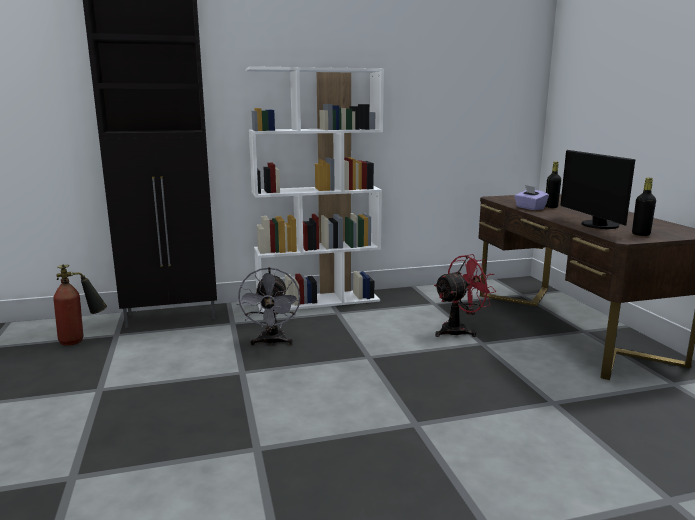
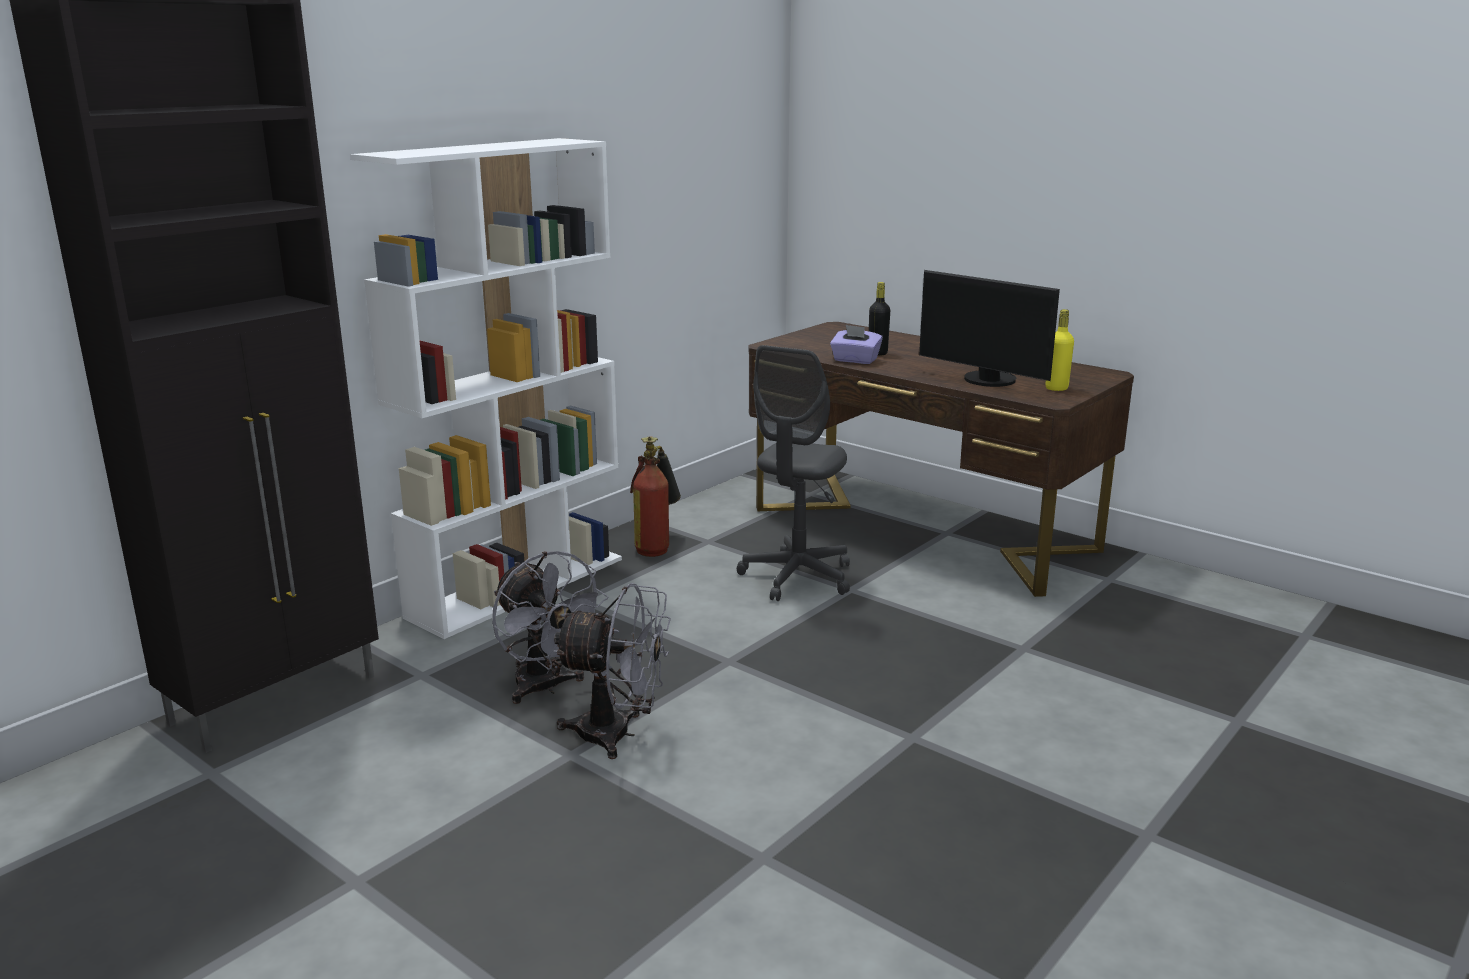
camera: 35 degrees left, 5 degrees up
(82, 339) = (146, 809): fire extinguisher -> fire extinguisher (658, 546)
(273, 371) = (618, 734): none -> grey fan
(459, 330) = (797, 577): red fan -> grey office chair
(640, 234) = (1056, 388): black bottle -> yellow bottle

